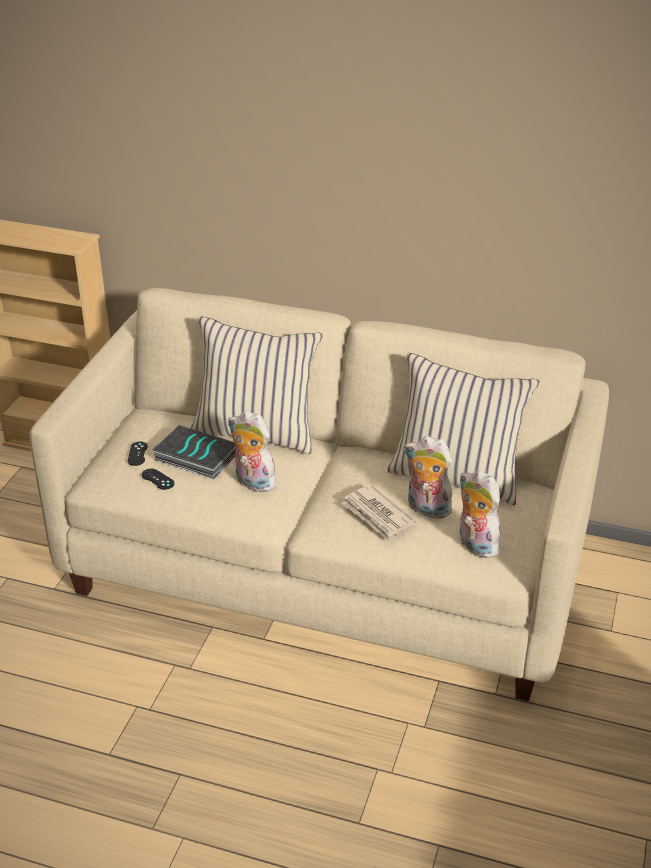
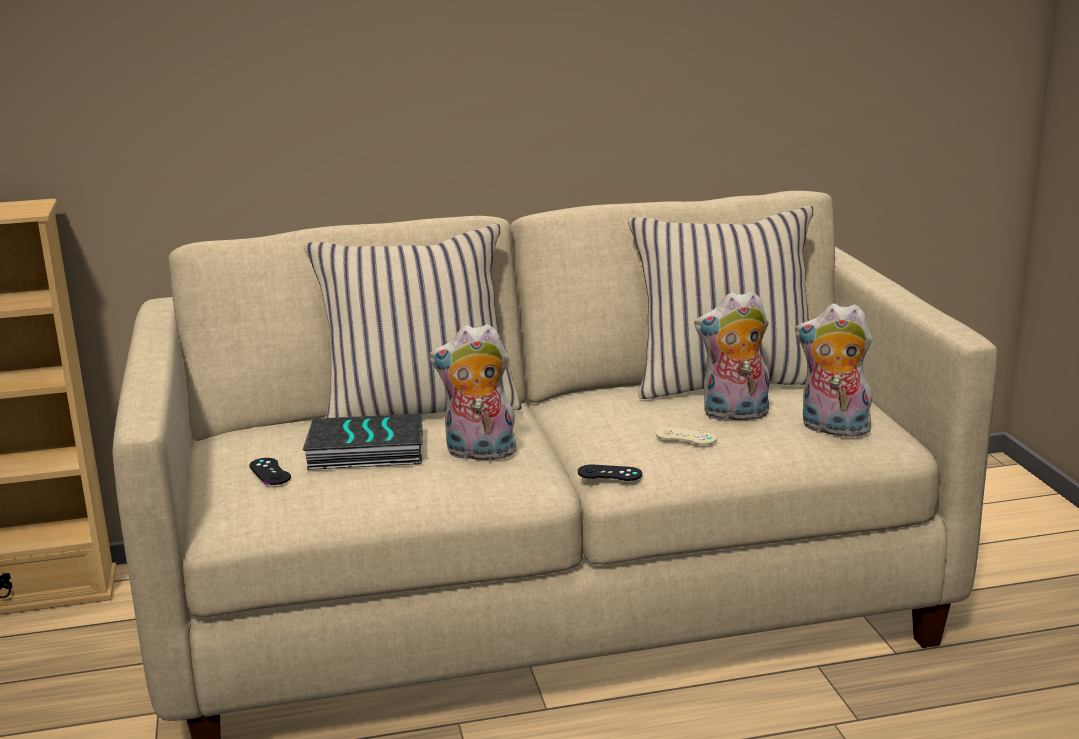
camera: 30 degrees left, 15 degrees down
(158, 479) = (335, 487): black game controller -> black game controller (609, 473)
(377, 516) = (685, 436): newspaper -> beige game controller

